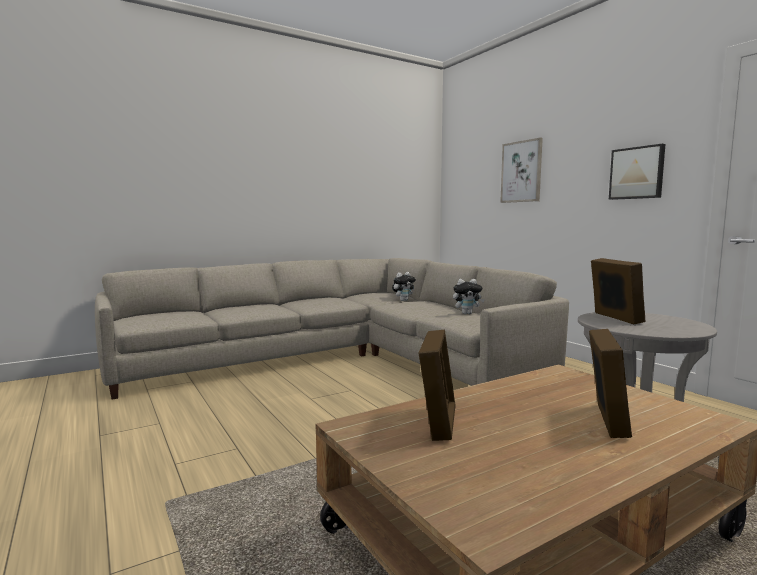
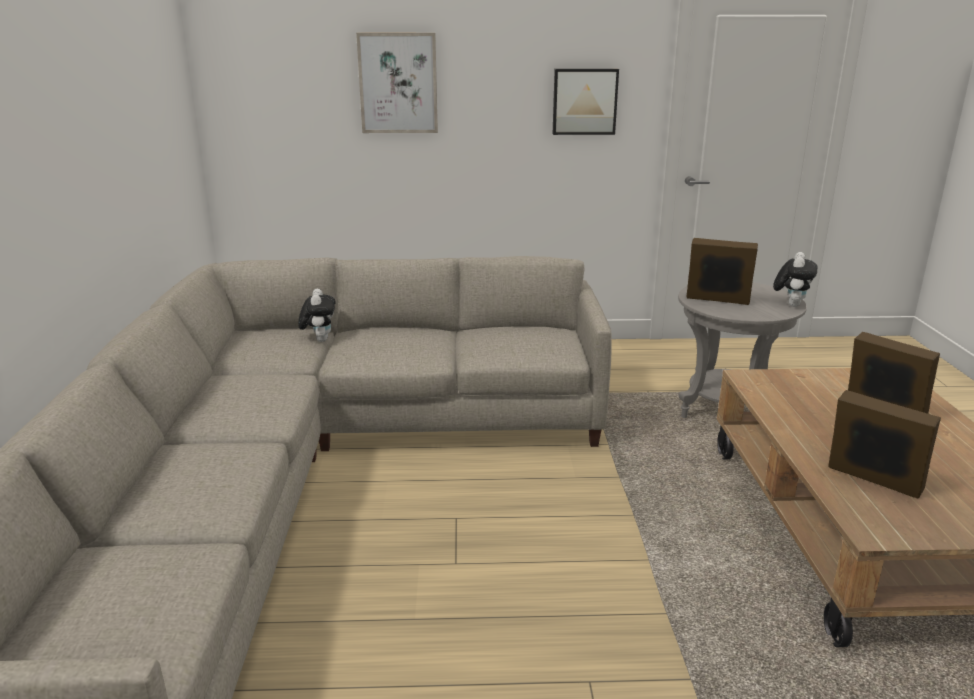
camera: 60 degrees left, 15 degrees up
(467, 313) = (498, 335): plush toy -> plush toy (791, 304)

